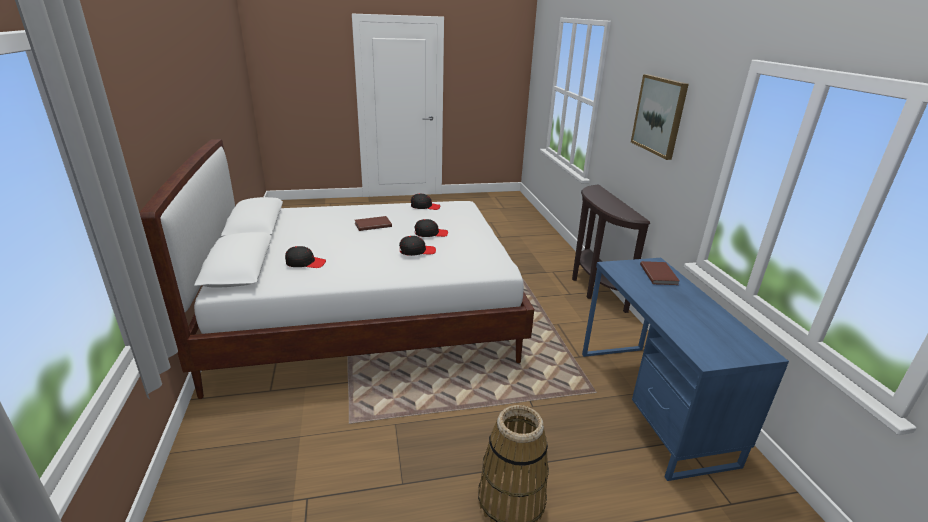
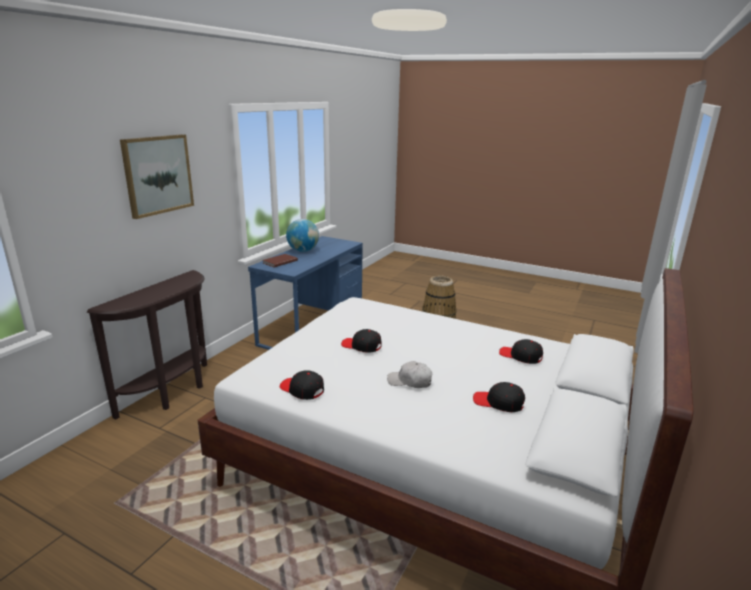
camera: 140 degrees left, 5 degrees down
(372, 225) = (410, 381): brown book -> white cap
(417, 251) = (404, 329): black cap -> black cap (498, 403)
(695, 305) = (303, 251): none -> globe

